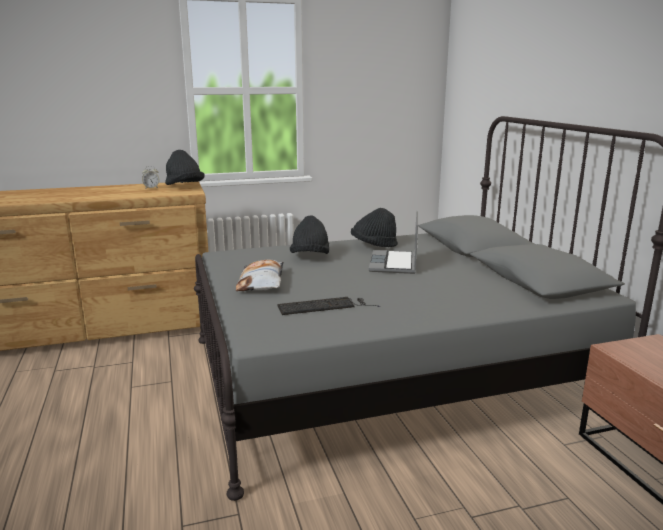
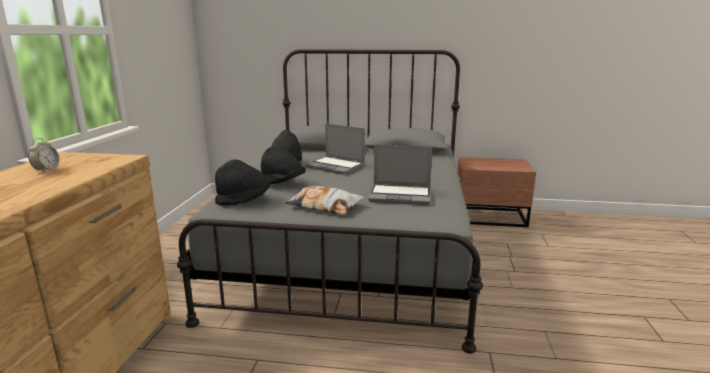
camera: 65 degrees left, 0 degrees up
(184, 186) = (82, 158): black hat -> black hat (244, 201)
(325, 306) = (401, 196): keyboard -> laptop

